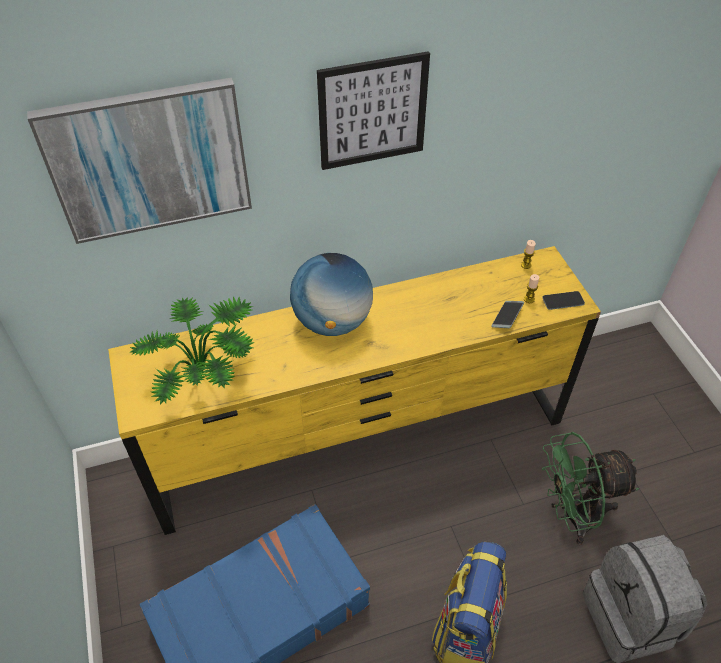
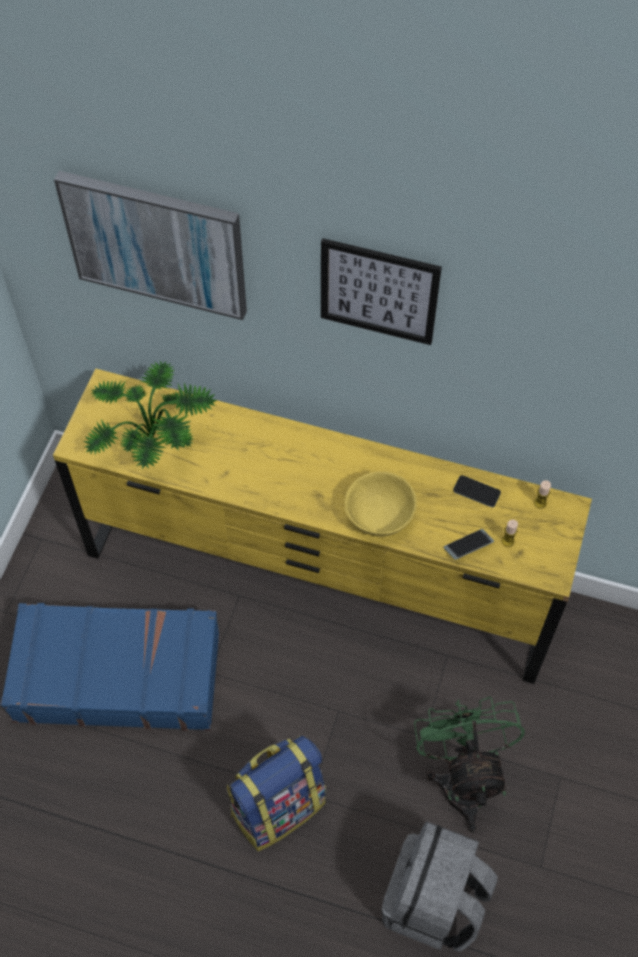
camera: 35 degrees right, 10 degrees up
(332, 322) = (301, 454): globe -> none
(428, 332) = (379, 516): none -> yellow bowl
(563, 301) = (540, 563): phone -> phone (476, 491)
(572, 515) = (463, 778): green fan -> green fan turned 60 degrees clockwise

